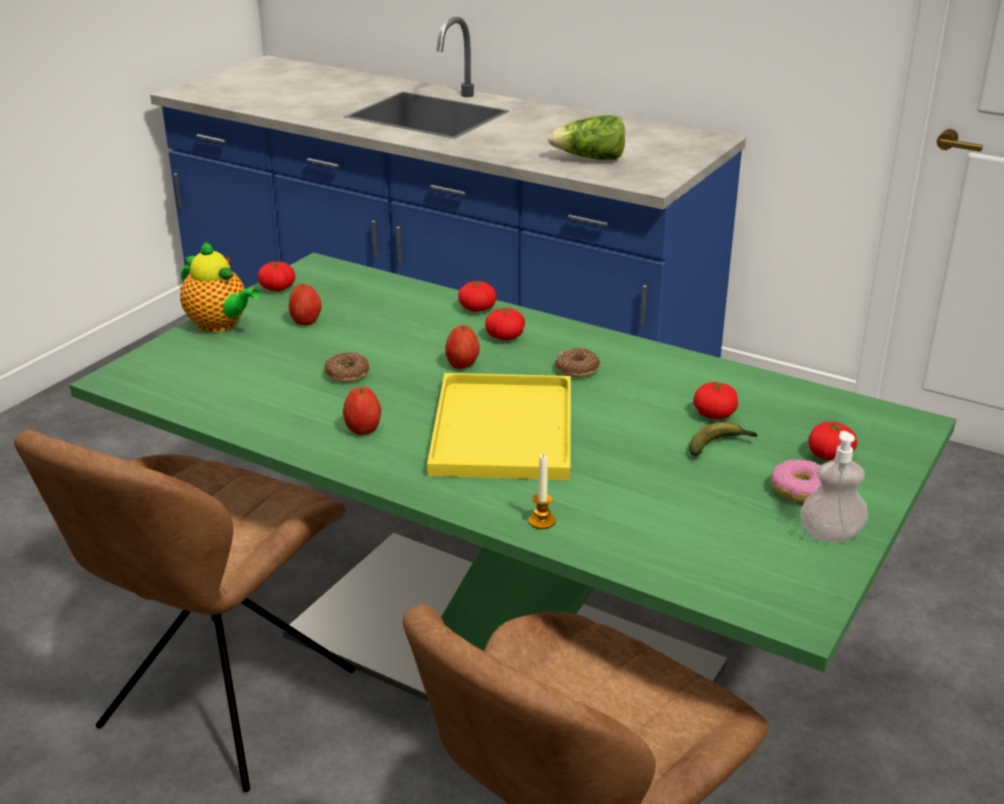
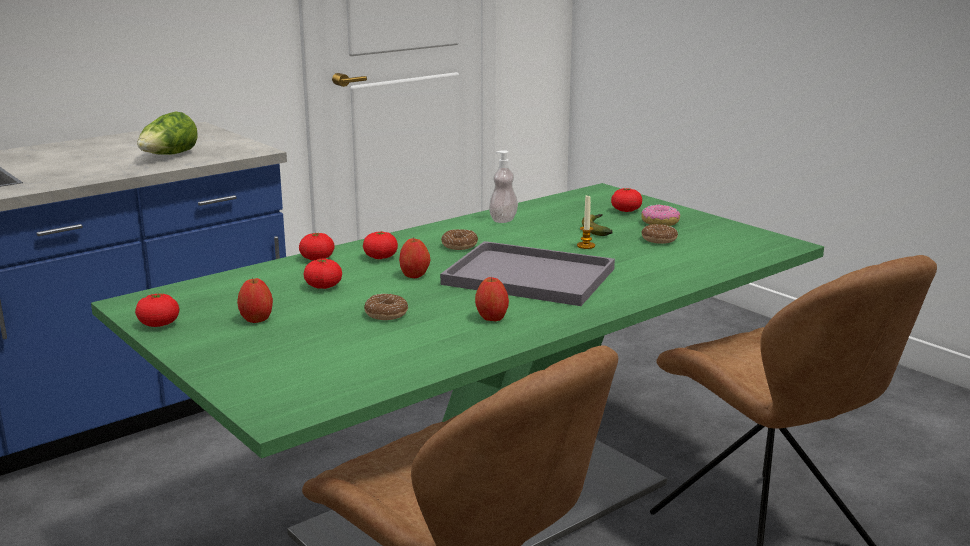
camera: 70 degrees left, 10 degrees down
(220, 325) = (212, 356): teapot -> none
(505, 431) = (532, 276): yellow tray -> grey tray
(542, 521) = (662, 282): candle -> candle (586, 246)
(714, 414) = (556, 224): tomato -> tomato (323, 286)
(718, 498) = (659, 239): none -> donut
(830, 534) = (709, 225): soap dispenser -> soap dispenser (503, 220)

